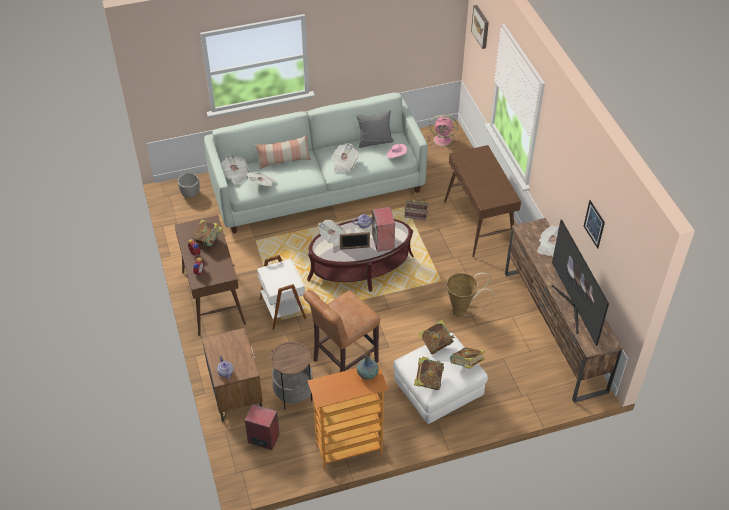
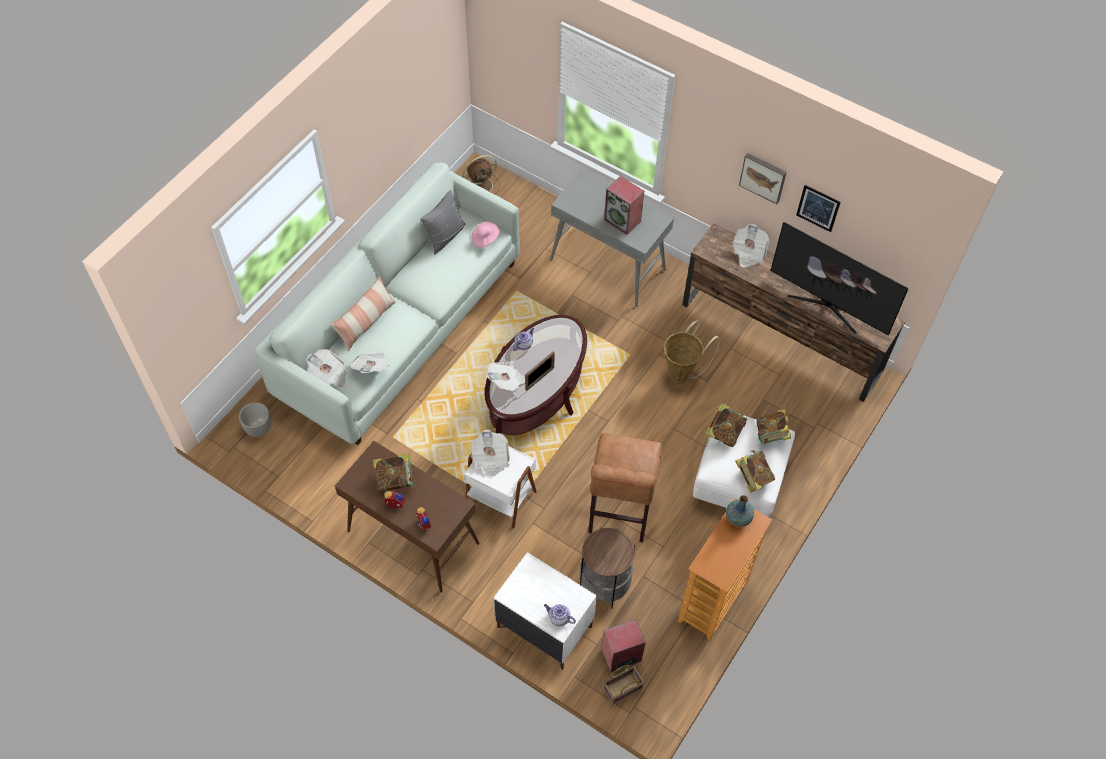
camera: 40 degrees left, 10 degrees up
(235, 392) = (543, 627): brown nightstand -> white nightstand
(344, 164) = (438, 285): newspaper -> newspaper (491, 459)
(383, 242) = (562, 352): speaker -> speaker (623, 220)
(415, 215) = (535, 295): basket -> basket (622, 689)
(443, 140) = (481, 185): pink fan -> brown fan
(479, 224) = (608, 265): brown console table -> grey console table
(481, 26) = (508, 33): picture -> picture (763, 177)

